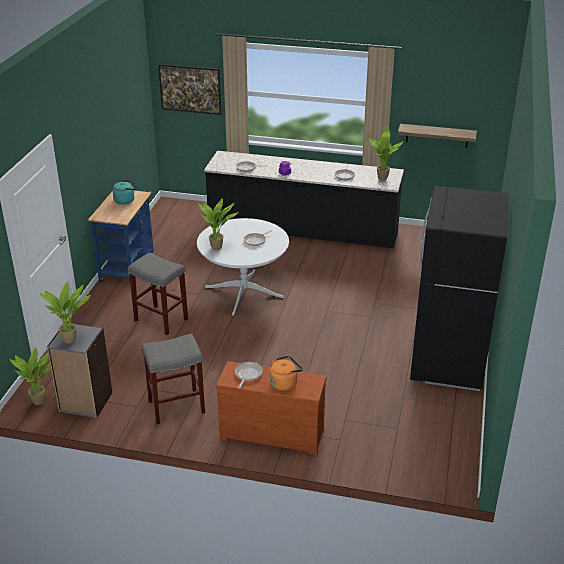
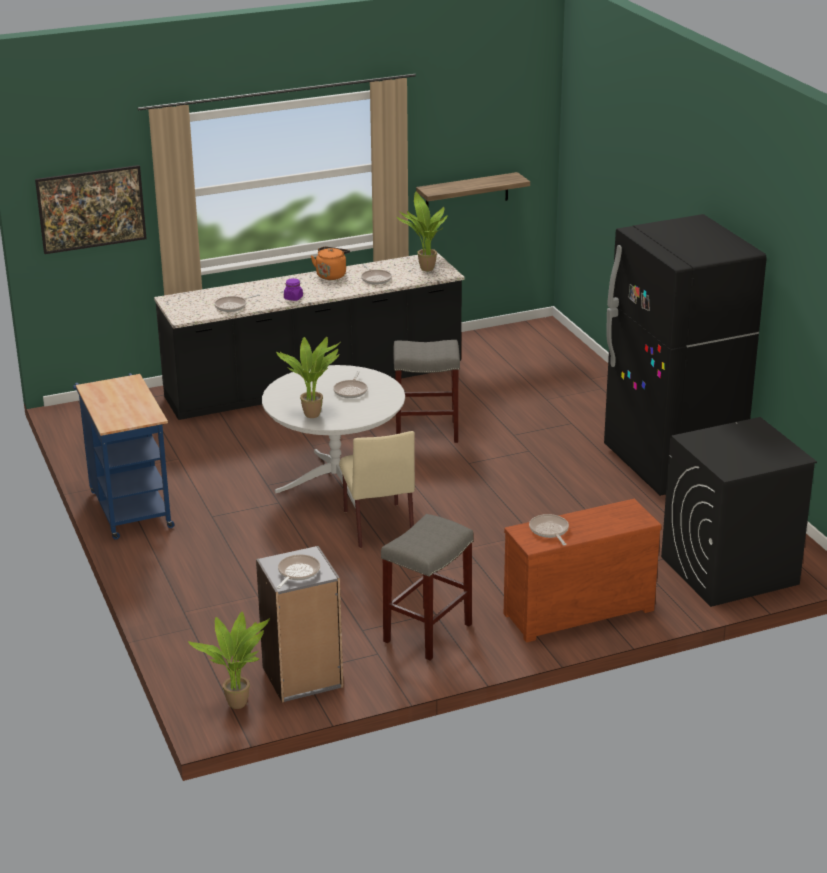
camera: 35 degrees left, 5 degrees down
(71, 340) = (297, 572): potted plant -> frying pan
(125, 200) = (119, 394): turquoise kettle -> none
(162, 320) = (270, 550): grey stool -> grey stool (427, 432)
(232, 328) = (378, 525): none -> beige chair
(284, 383) = (602, 522): orange kettle -> orange kettle (331, 275)
(395, 451) = (728, 571): none -> black washing machine

